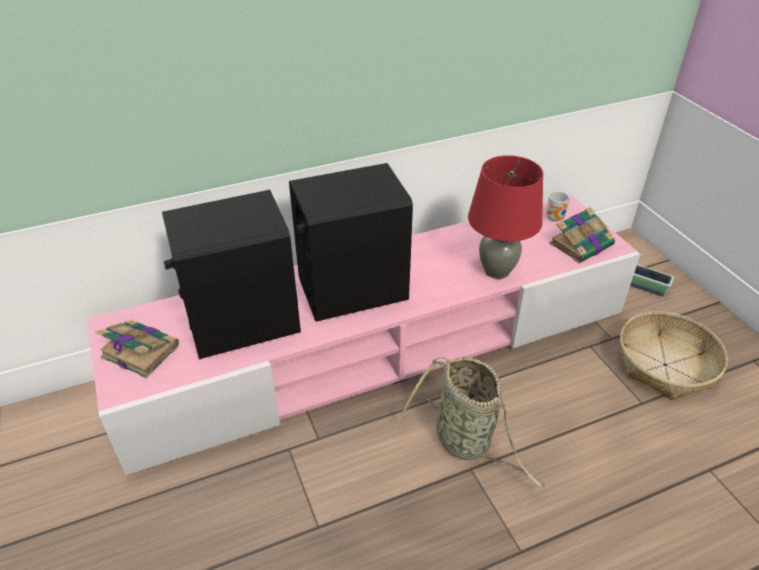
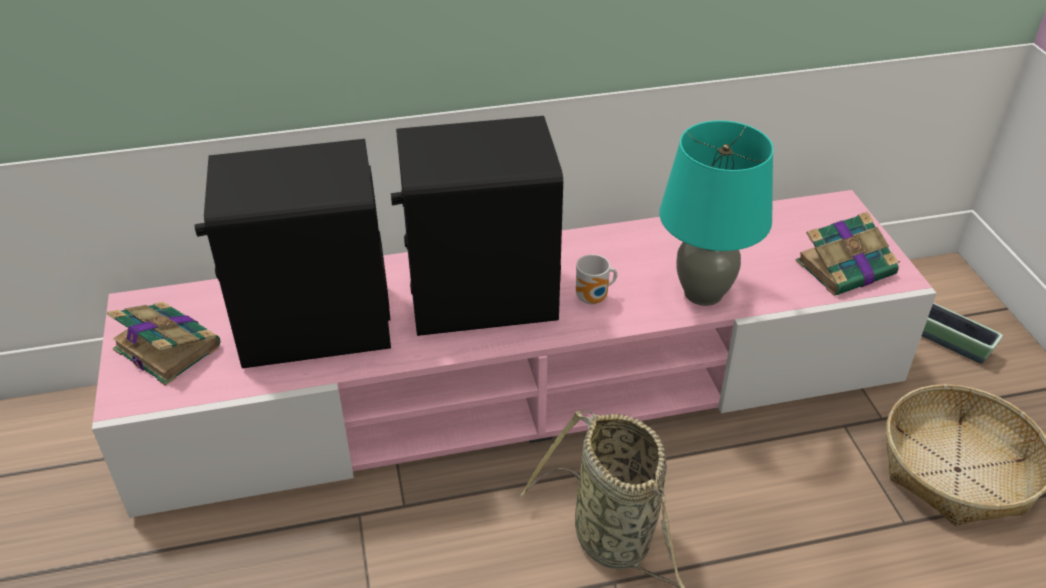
camera: 10 degrees right, 0 degrees up
(496, 270) = (703, 293): red table lamp -> turquoise table lamp
(556, 218) = (817, 224): mug -> mug (594, 299)

